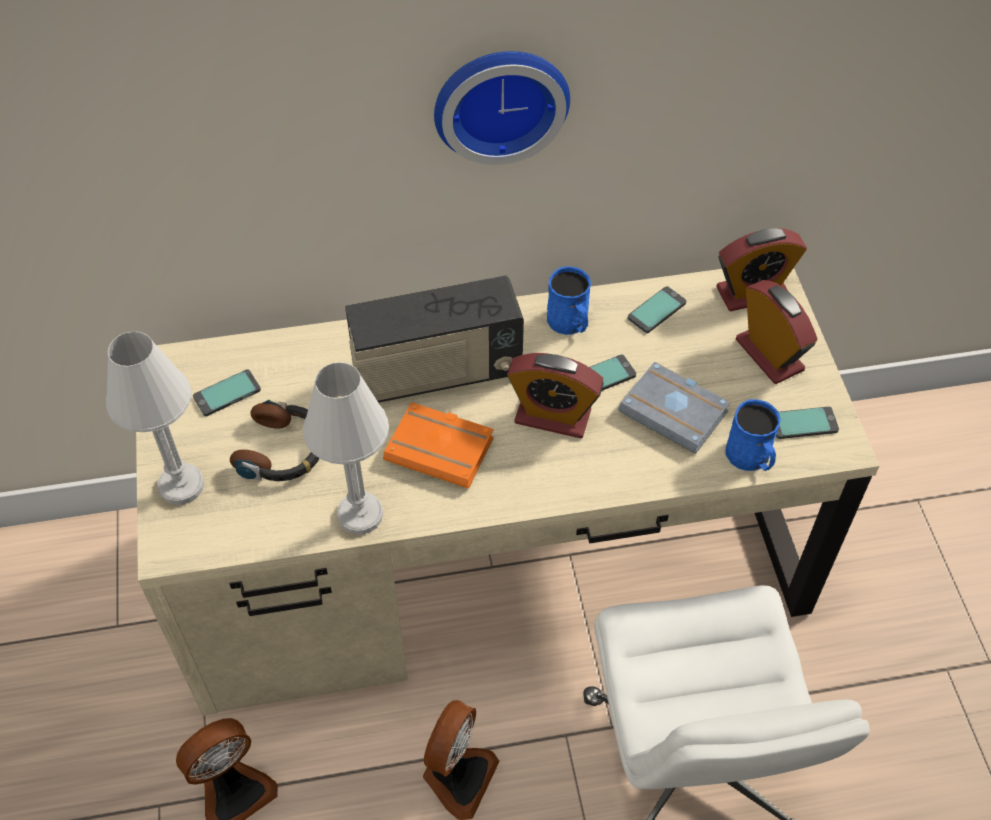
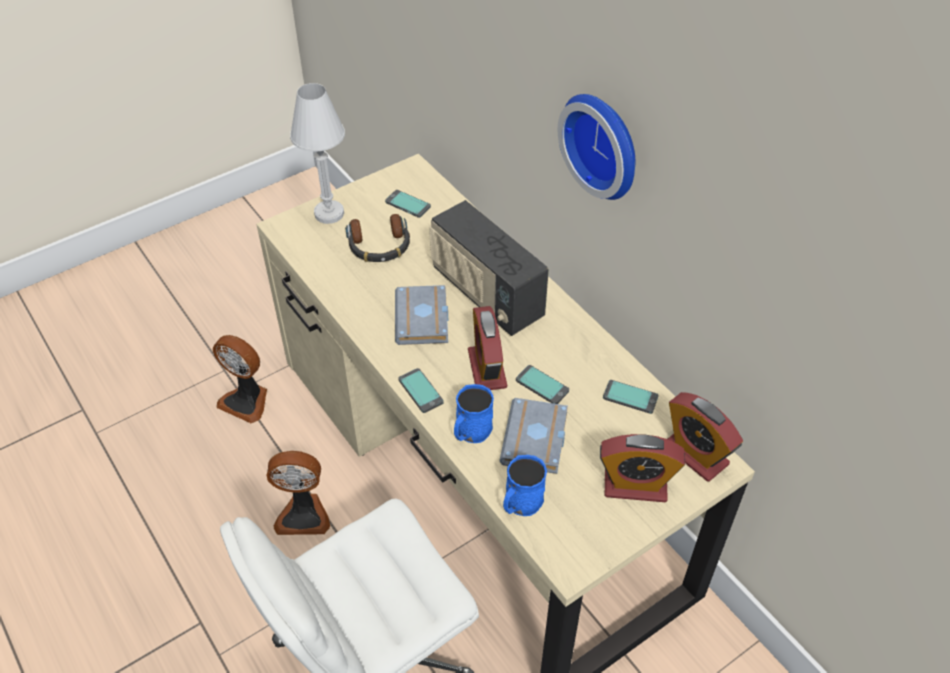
camera: 65 degrees right, 5 degrees down
(360, 515) = (349, 299): white table lamp -> none
(442, 449) = (424, 320): orange book -> grey book
(570, 323) = (580, 350): blue mug -> blue mug (471, 432)
(769, 355) = (635, 486): alarm clock -> alarm clock turned 60 degrees clockwise
(803, 423) = (577, 530): phone -> phone (421, 391)

